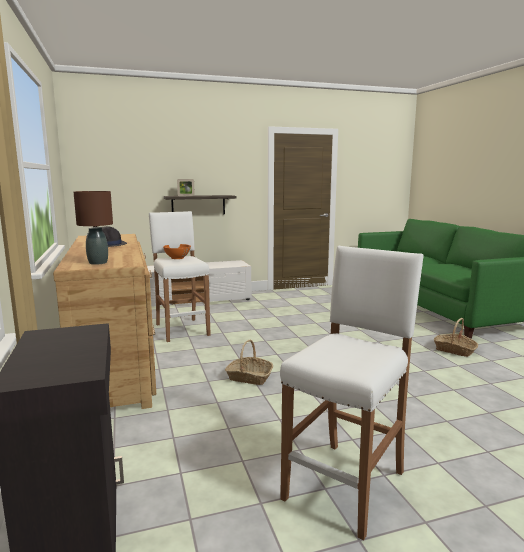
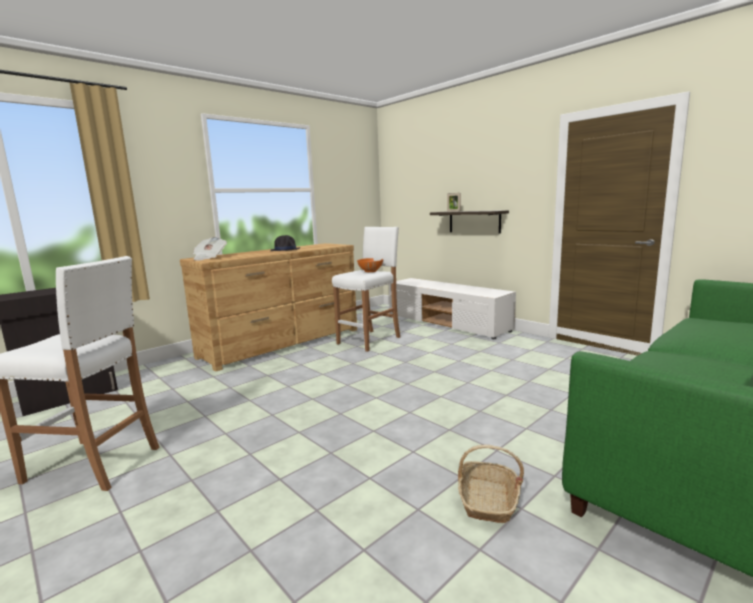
camera: 65 degrees right, 0 degrees up
(98, 263) = (209, 258): brown table lamp -> newspaper
(249, 377) = (283, 386): basket -> none

